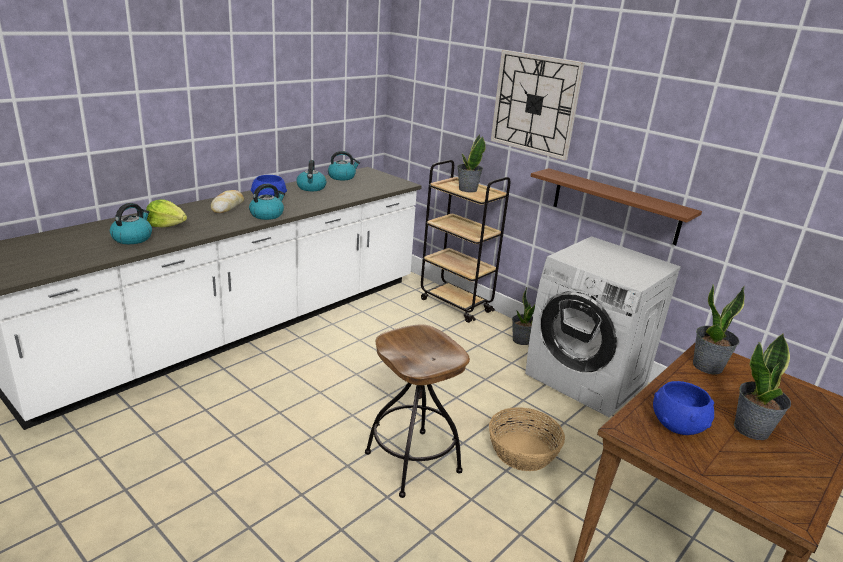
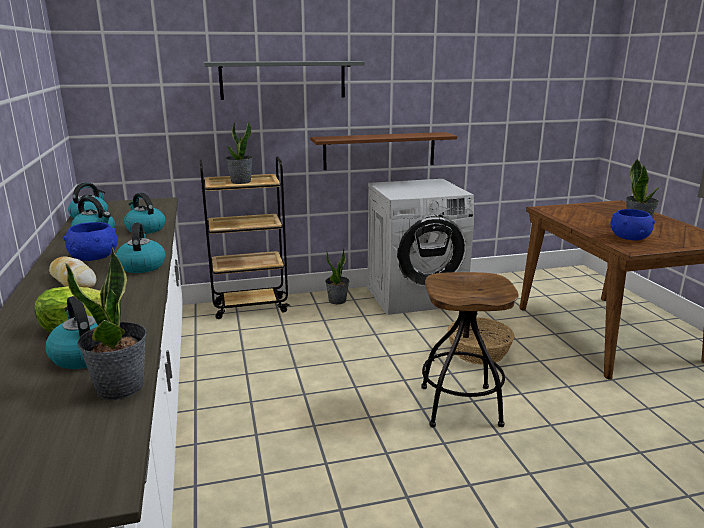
camera: 55 degrees left, 5 degrees down
(336, 196) = (145, 229): none -> kettle
(535, 104) = (283, 80): wall clock -> grey shelf
(708, 366) = (563, 214): potted plant -> potted plant (121, 387)

